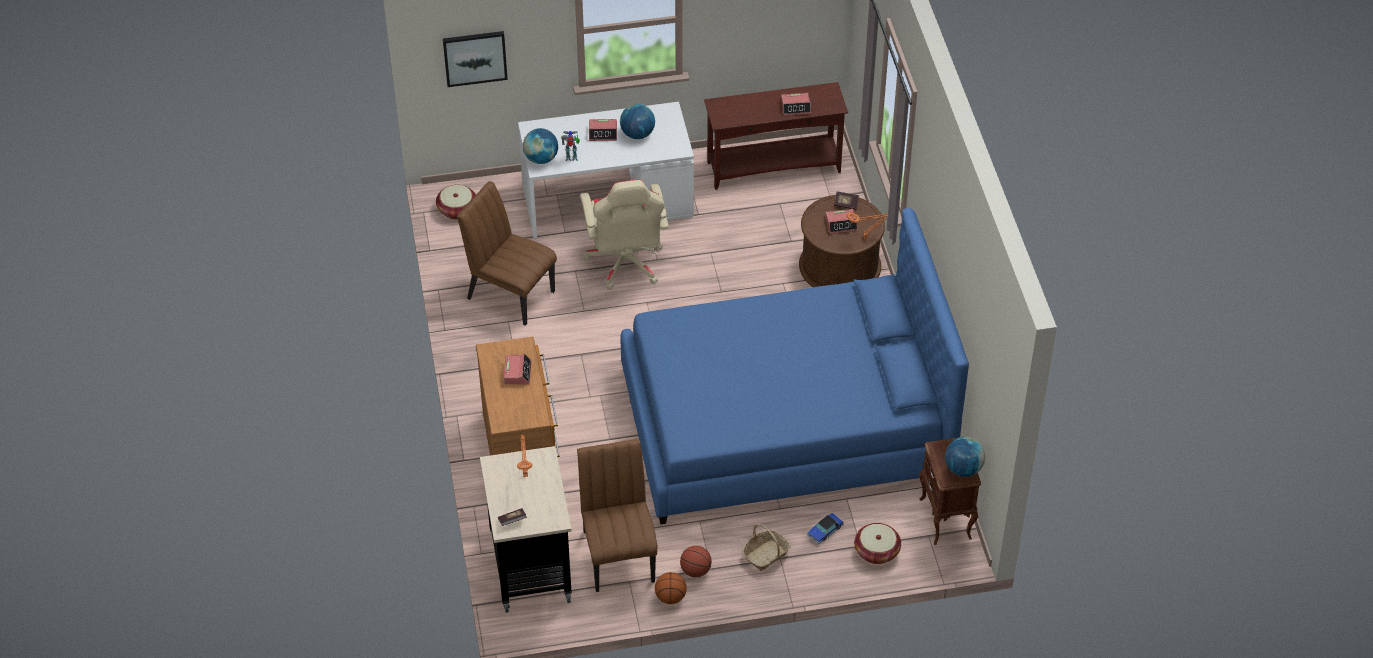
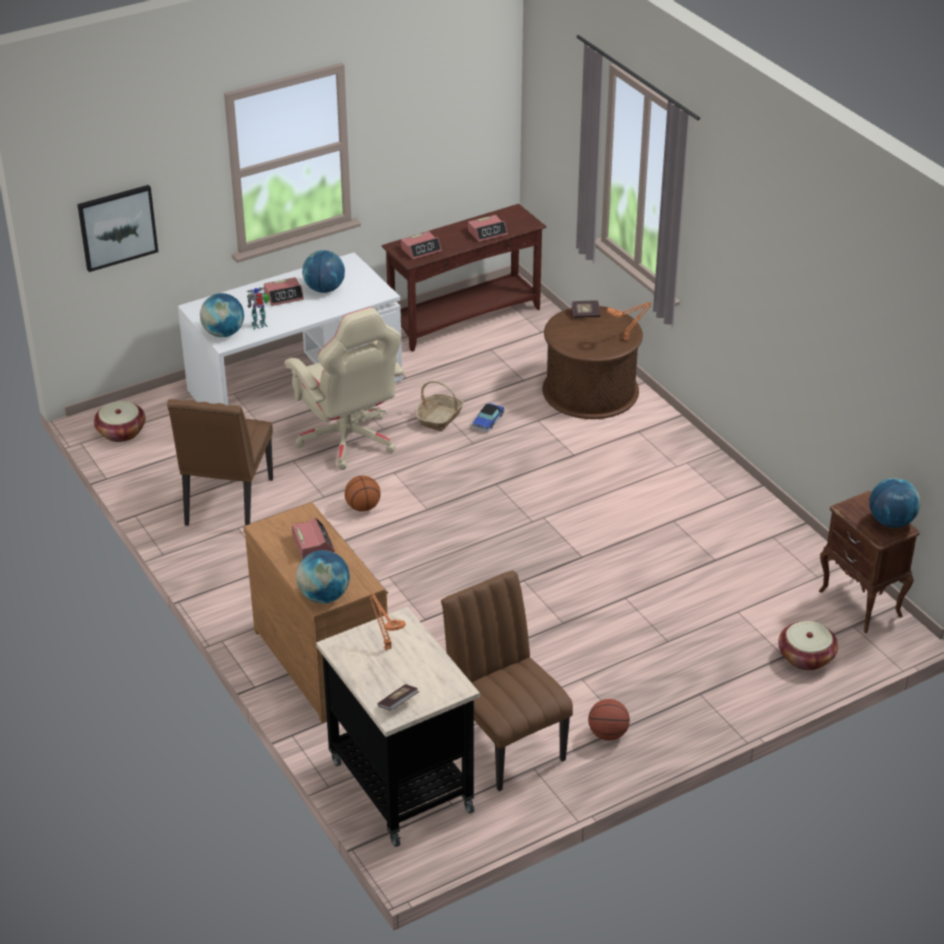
camera: 20 degrees left, 10 degrees down
(505, 419) = (324, 596): none -> globe
(511, 295) = (228, 501): brown chair -> brown chair turned 90 degrees counterclockwise
(670, 597) = (594, 772): basketball -> basketball (363, 507)
(766, 554) = (681, 694): basket -> basket (440, 418)
(786, 424) = (622, 553): blue bed -> none
(825, 531) = (734, 651): toy car -> toy car (488, 421)
(841, 224) = (592, 333): alarm clock -> alarm clock (421, 250)

